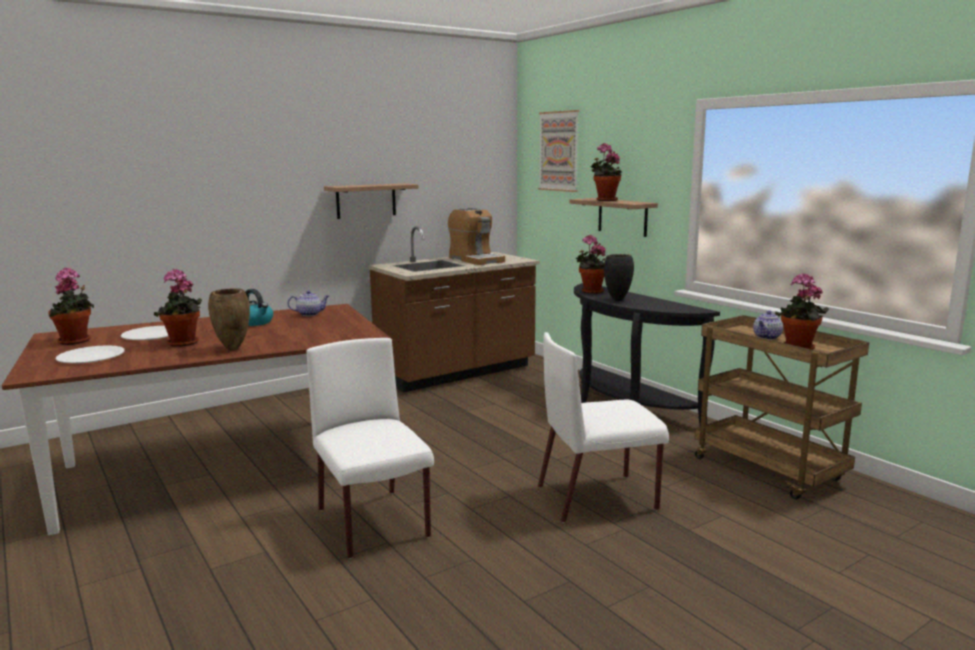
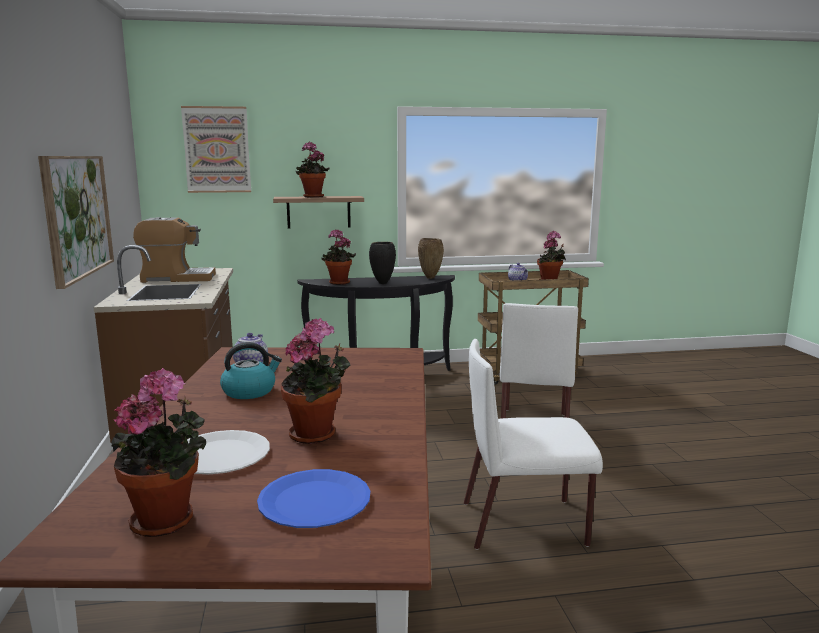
camera: 65 degrees left, 0 degrees up
(91, 357) = (314, 501): white plate -> blue plate
(233, 349) = (387, 409): brown vase -> brown vase (431, 278)
(366, 200) = (77, 216): shelf -> picture

